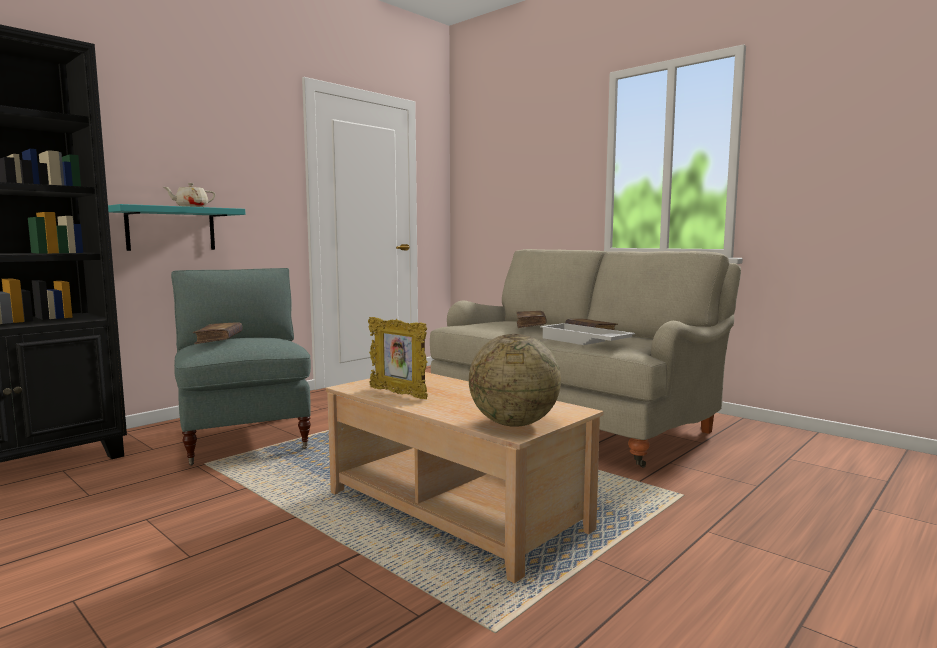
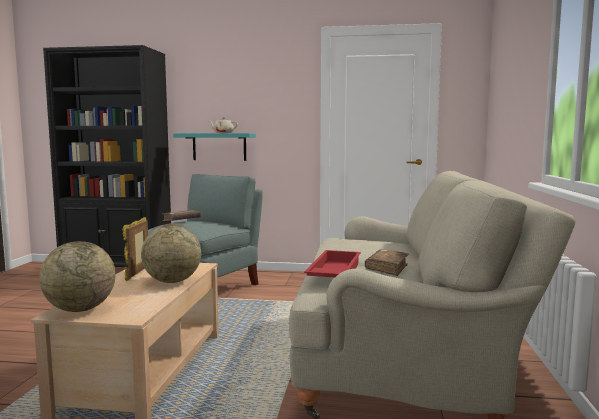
camera: 55 degrees right, 0 degrees up
(459, 387) = (172, 281): none -> globe
(530, 325) = (373, 249): brown book -> none
(583, 341) = (333, 273): white tray -> red tray

